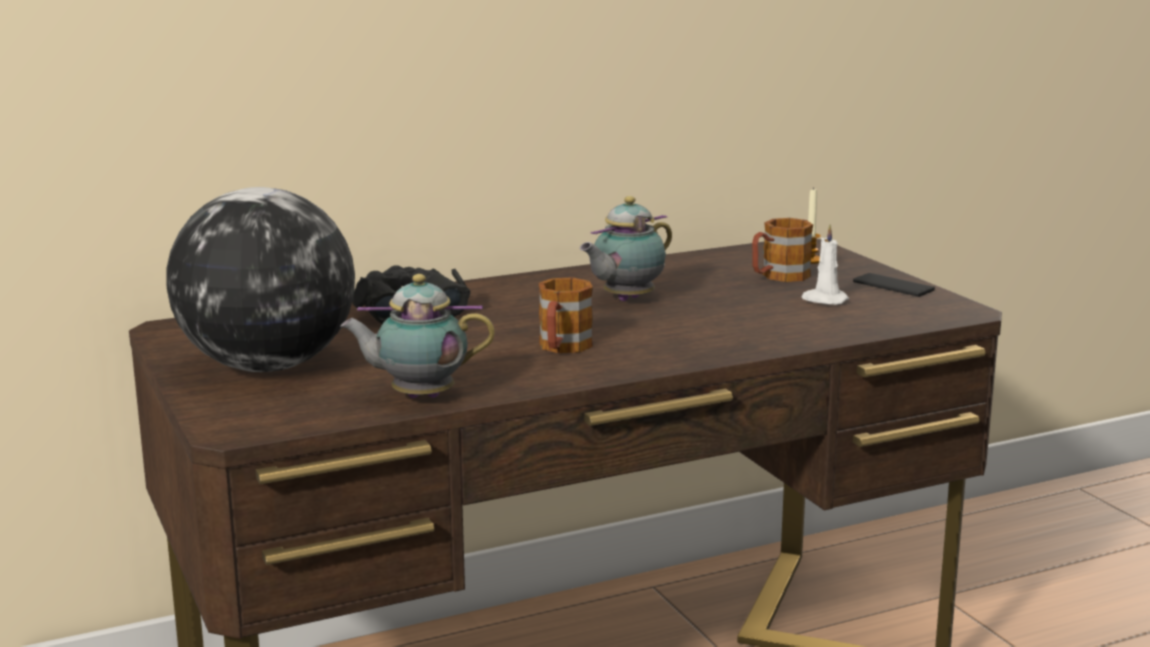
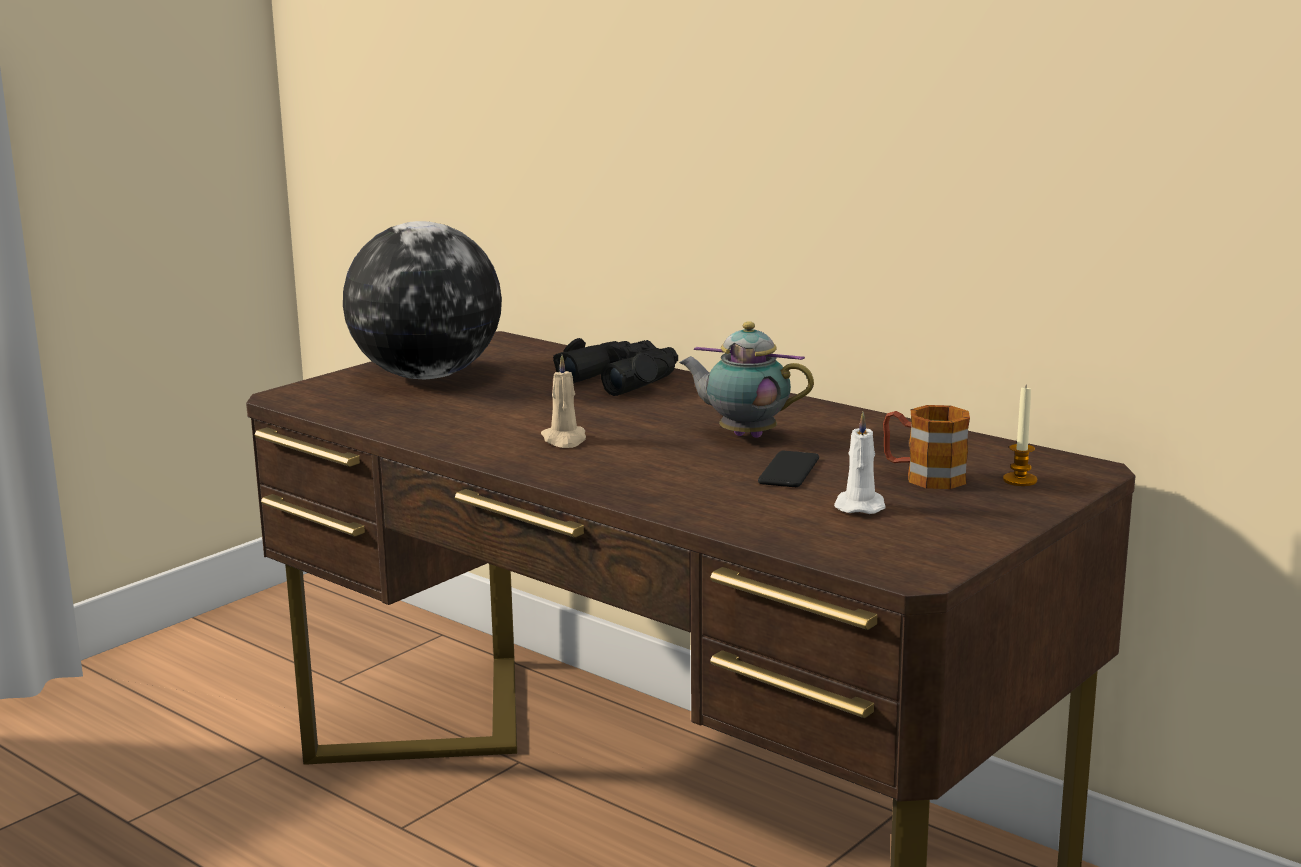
camera: 65 degrees right, 0 degrees up
(418, 397) = (394, 423): teapot -> none
(562, 348) = (564, 440): mug -> beige candle
(893, 286) = (970, 529): phone -> phone (789, 470)

